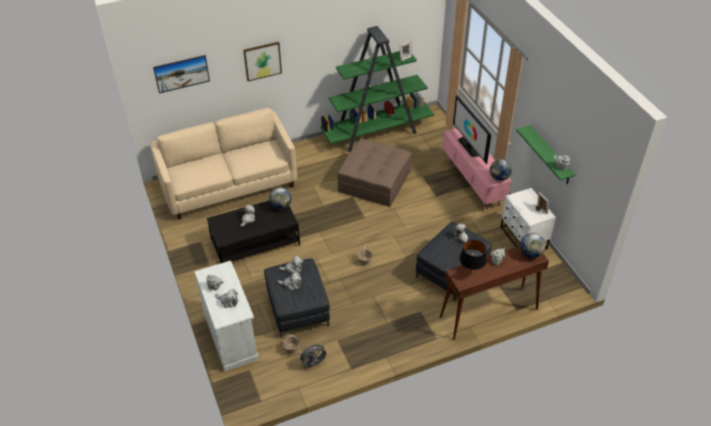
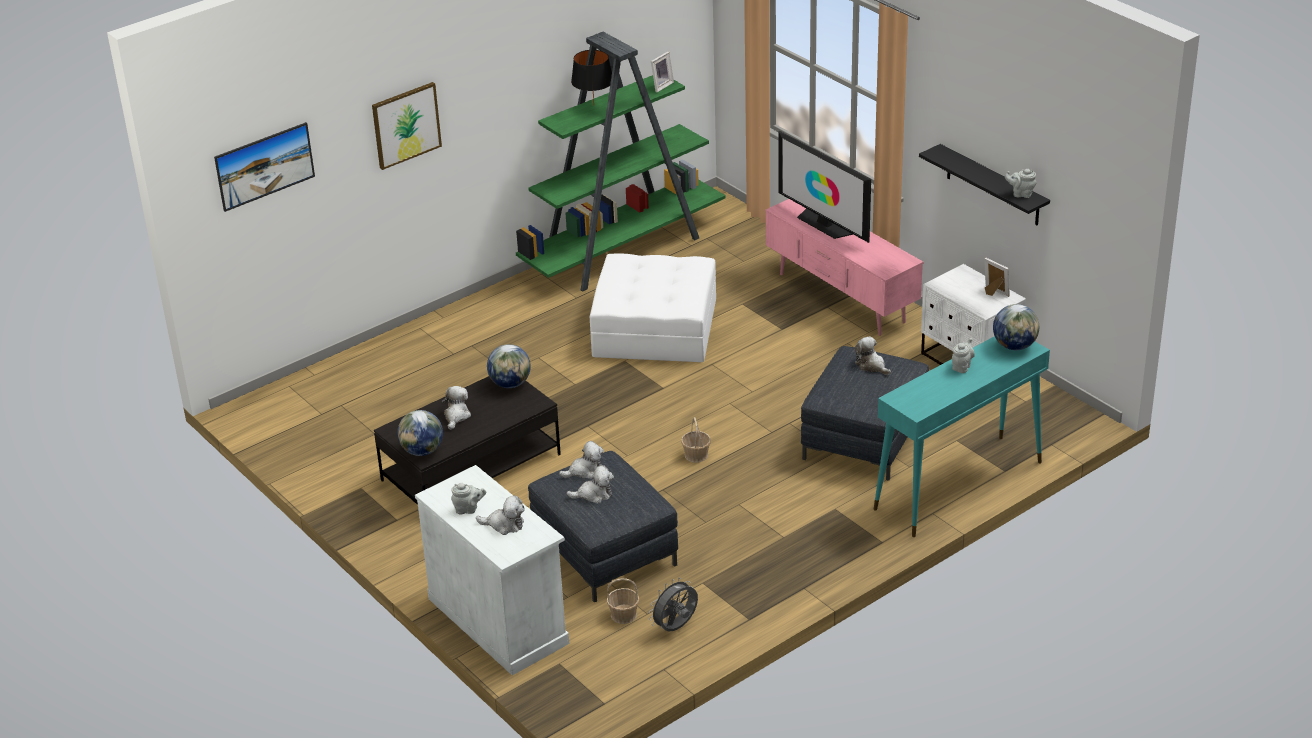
camera: 15 degrees left, 10 degrees down
(228, 184) = (370, 386): beige sofa -> none
(375, 181) = (655, 328): brown ottoman -> white ottoman
(471, 271) = (924, 390): black table lamp -> black table lamp (594, 105)
(488, 313) = (957, 486): brown console table -> turquoise console table
(499, 178) = (899, 261): globe -> globe (422, 451)
(550, 155) = (993, 186): green shelf -> black shelf

